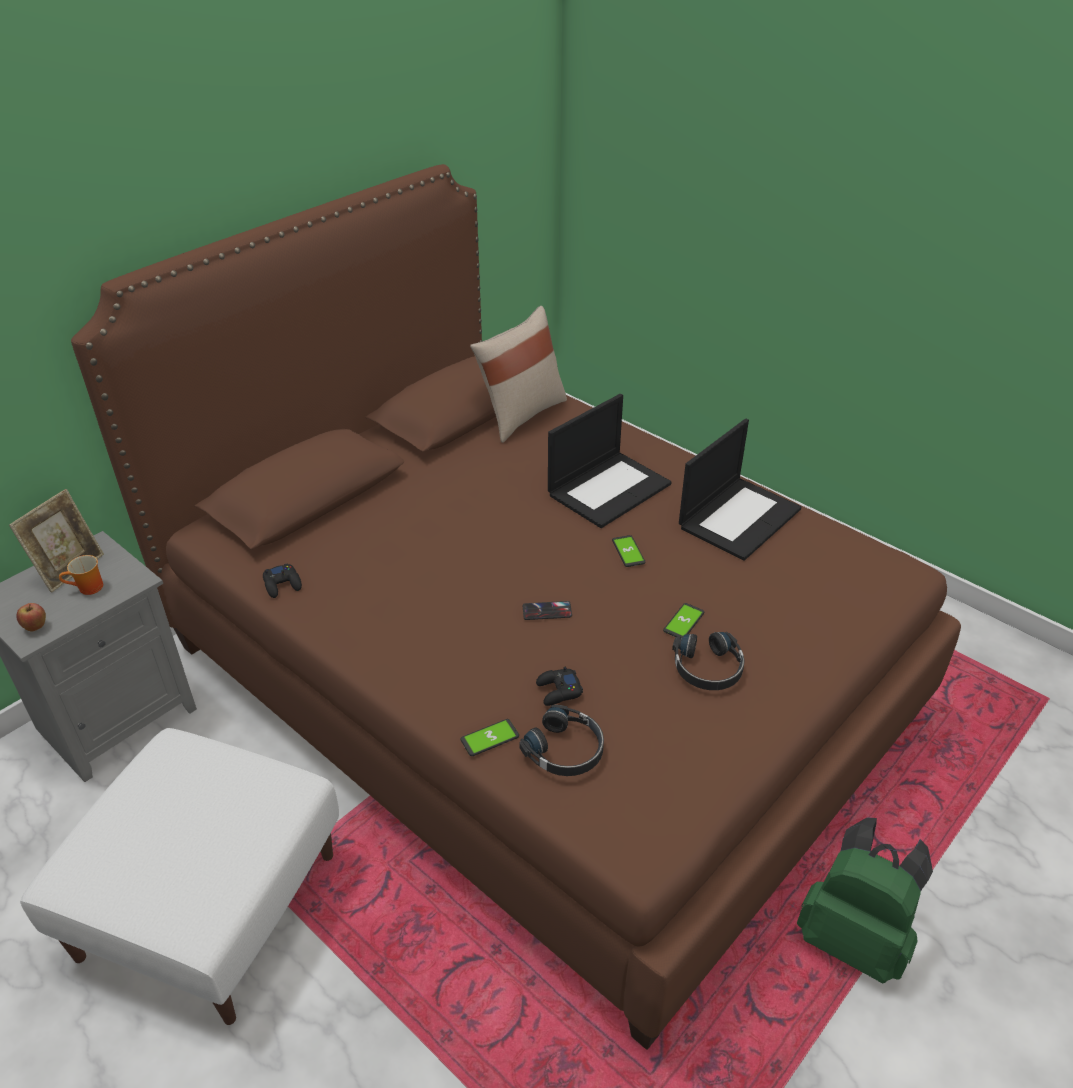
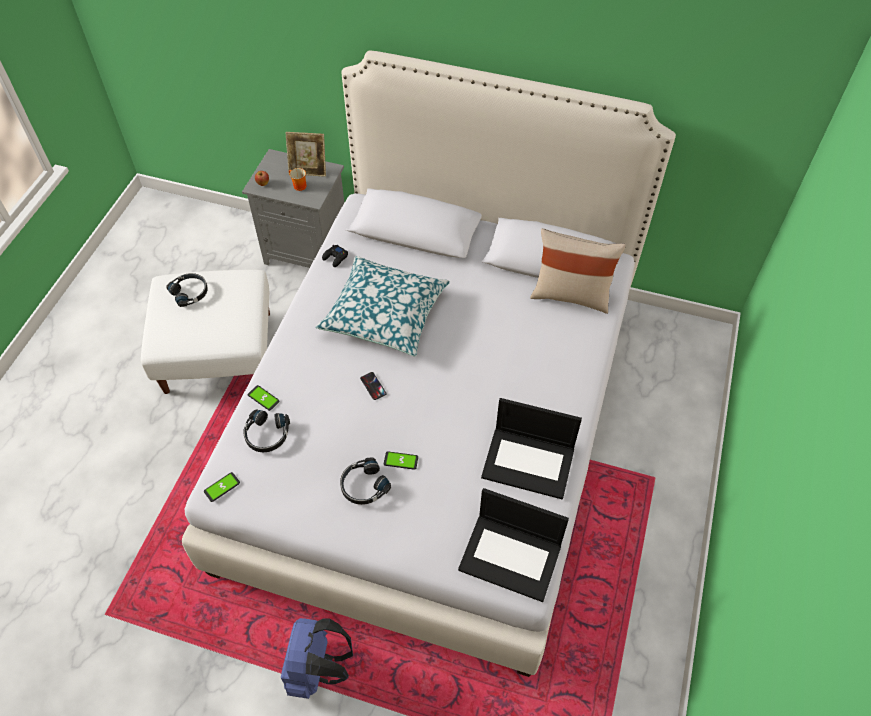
camera: 65 degrees right, 15 degrees up
(123, 839) = (190, 292): none -> black headphones
(429, 566) = (385, 314): none -> pillow
(534, 679) = (434, 426): brown bed -> white bed
(558, 691) = (309, 416): black game controller -> none
(609, 488) = (516, 375): laptop -> laptop (511, 556)
(628, 552) = (453, 409): phone -> phone (222, 487)
(853, 938) = (317, 669): green backpack -> blue backpack

